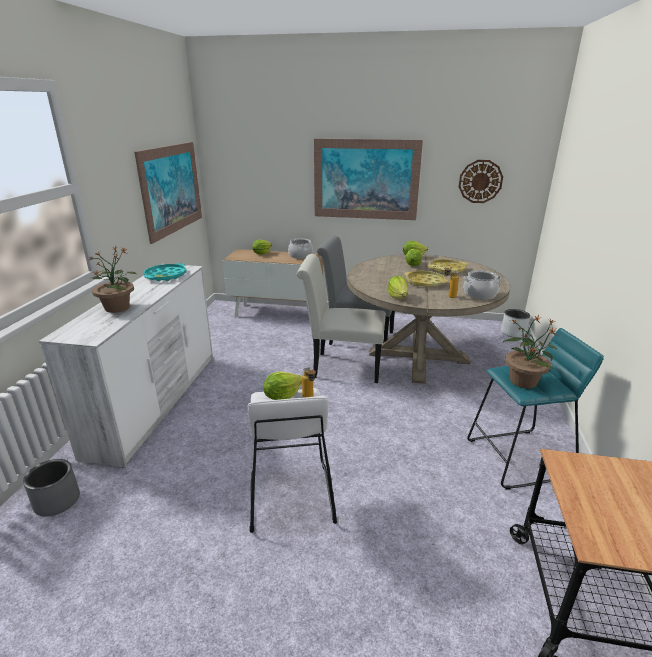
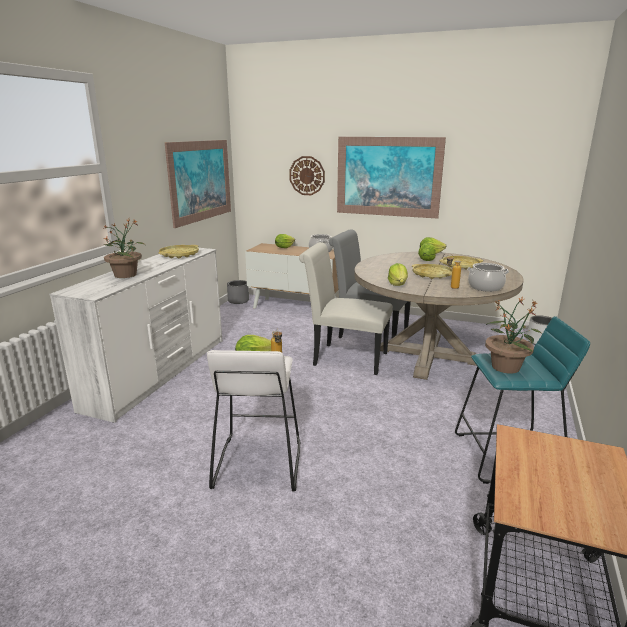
camera: 10 degrees right, 5 degrees down
(57, 501) = (49, 443): grey planter -> grey planter (238, 301)
(166, 276) = (179, 254): turquoise tray -> yellow tray
(480, 181) = (505, 179): wall clock -> wall clock (307, 175)

